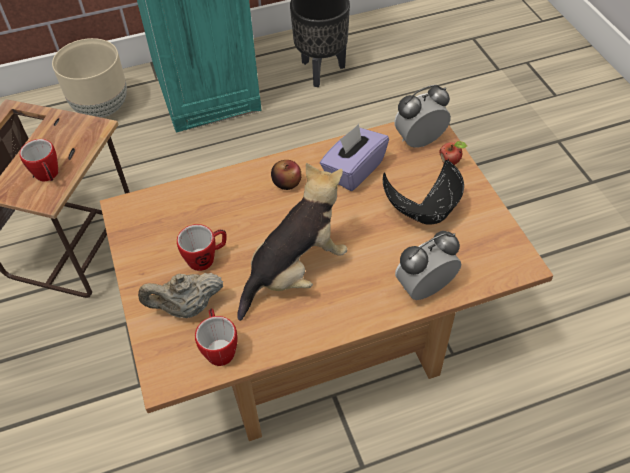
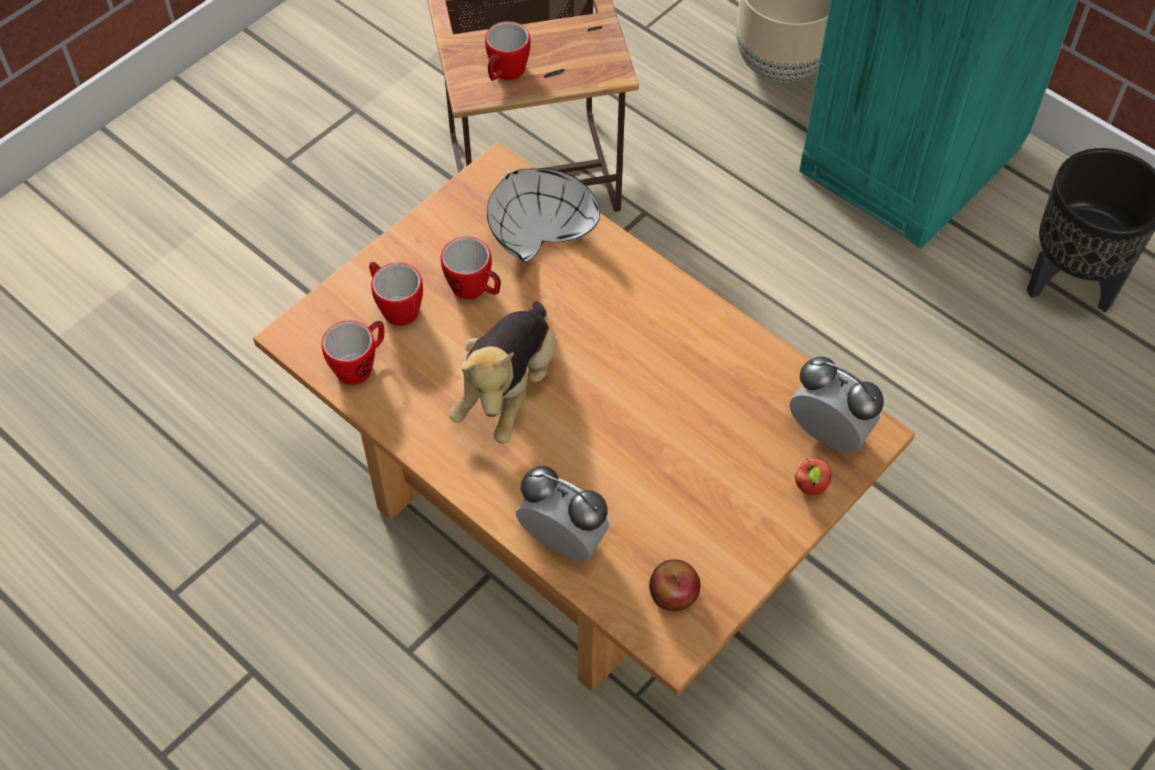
camera: 60 degrees right, 5 degrees up
(186, 307) = (395, 307): beige teapot -> mug
(188, 210) = (536, 233): none -> white bowl
(286, 182) = (646, 313): apple -> apple (673, 594)
(295, 271) = (508, 389): plush toy -> plush toy turned 90 degrees clockwise
(353, 170) = (717, 377): purple tissue box -> none
(424, 211) = (696, 490): black bowl -> none

